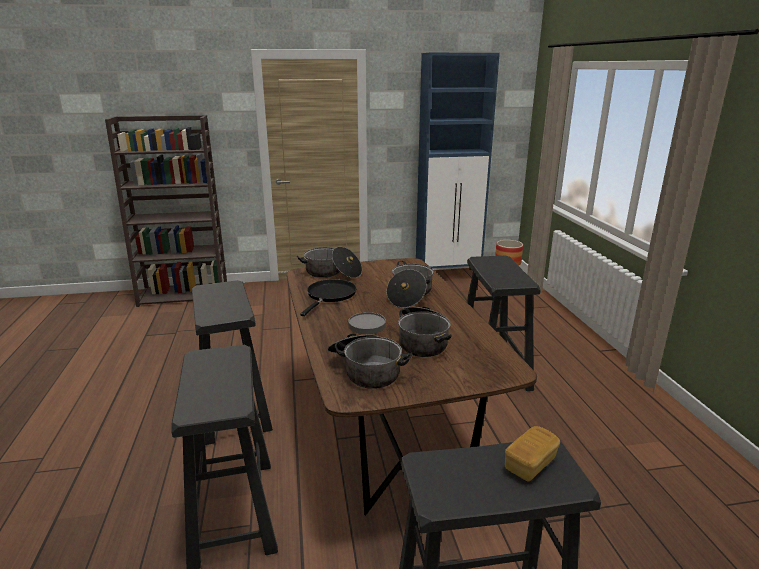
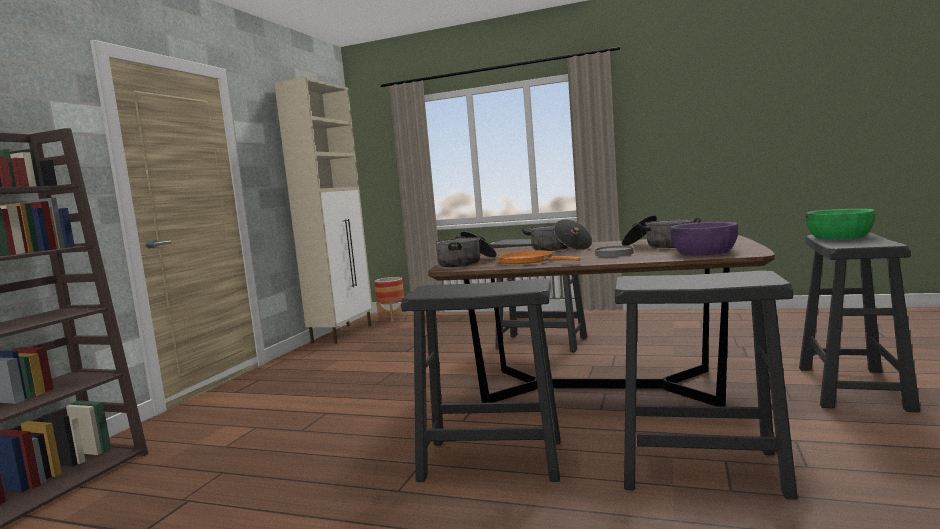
camera: 60 degrees left, 15 degrees down
(330, 295) = (529, 261): black frying pan -> orange frying pan
(366, 370) = (704, 252): cooking pot -> purple bowl
(448, 275) = (343, 333): blue cabinet -> beige cabinet
(530, 464) = (839, 236): bread -> green bowl

